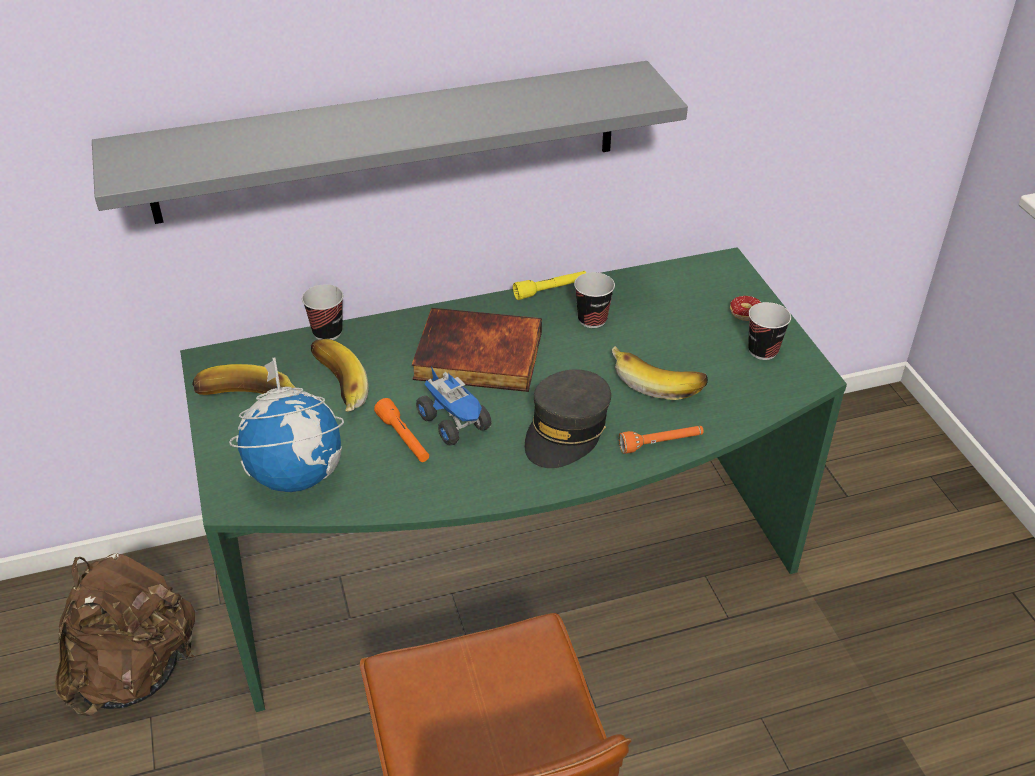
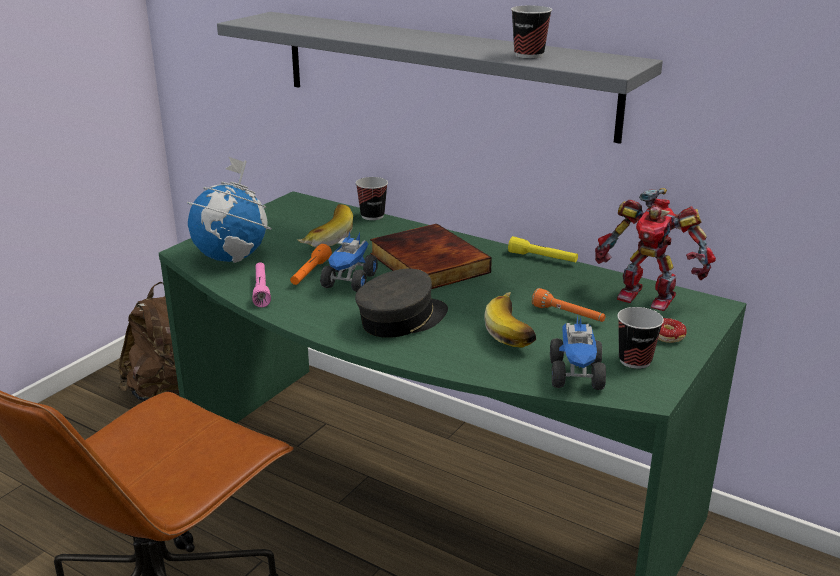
camera: 50 degrees right, 15 degrees down
(248, 400) = (277, 221): banana -> none
(400, 489) = (261, 290): none -> pink flashlight
(566, 430) = (402, 319): grey cap -> grey cap turned 150 degrees clockwise
(592, 319) = (539, 283): cup -> cup (529, 55)
(661, 444) = (445, 359): orange flashlight -> orange flashlight (568, 315)
(677, 282) = (647, 296): none -> toy robot
(755, 391) = (577, 376): none -> toy truck

